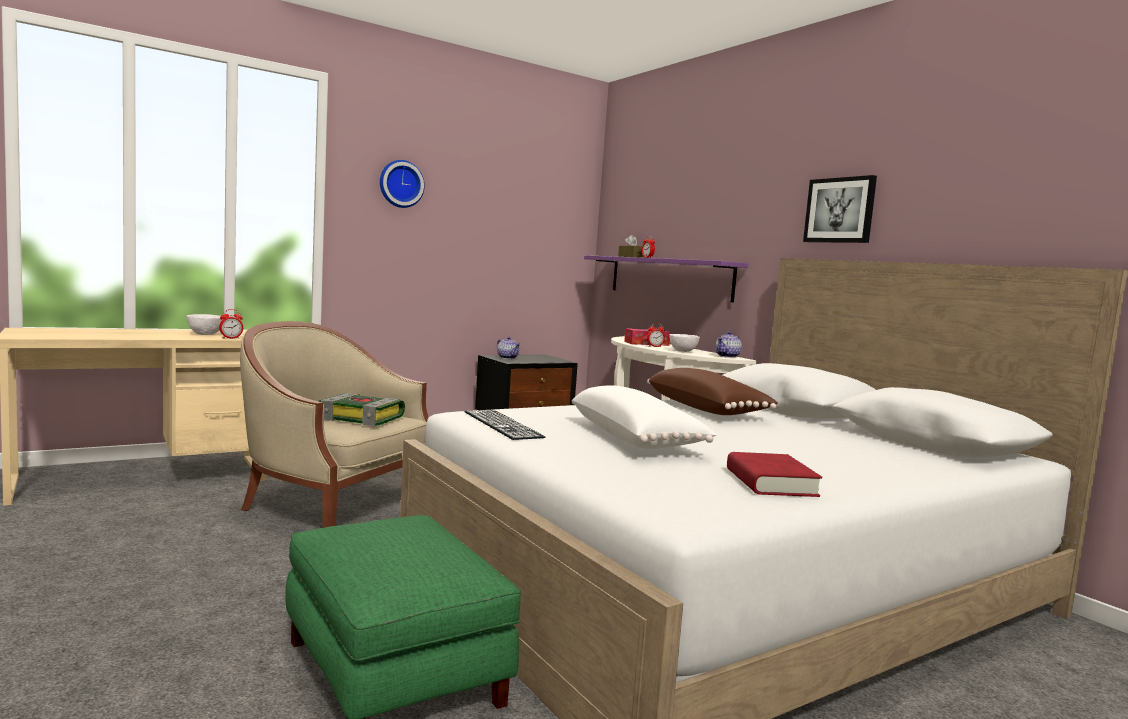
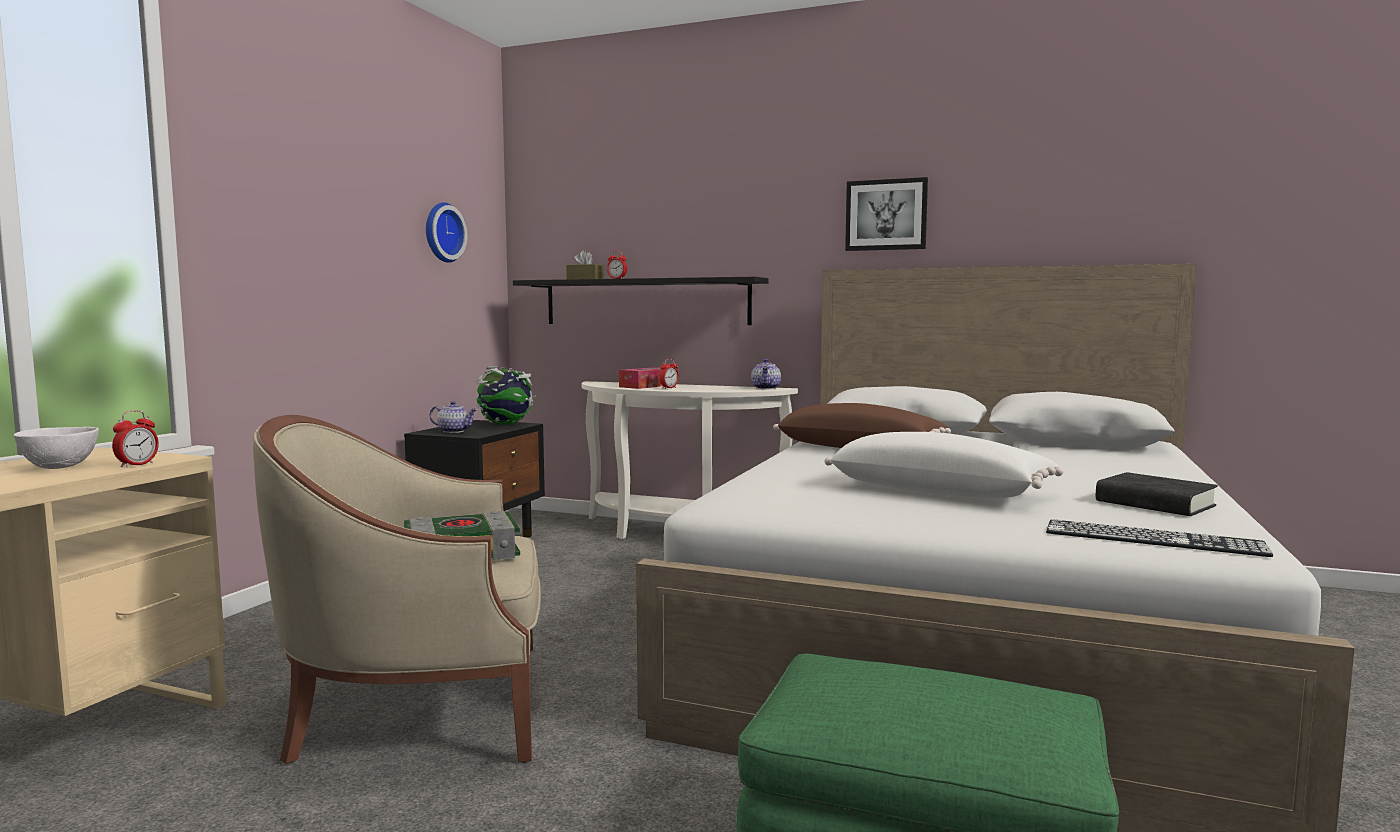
camera: 35 degrees left, 0 degrees up
(400, 184) = (281, 179): wall clock -> wall clock (441, 232)
(502, 424) = (795, 507): keyboard -> keyboard (1152, 538)
(551, 359) = (505, 424): none -> globe
(669, 277) = (645, 302): purple shelf -> black shelf
(683, 351) = (713, 389): white bowl -> none
(770, 482) = (1154, 503): red book -> black book

